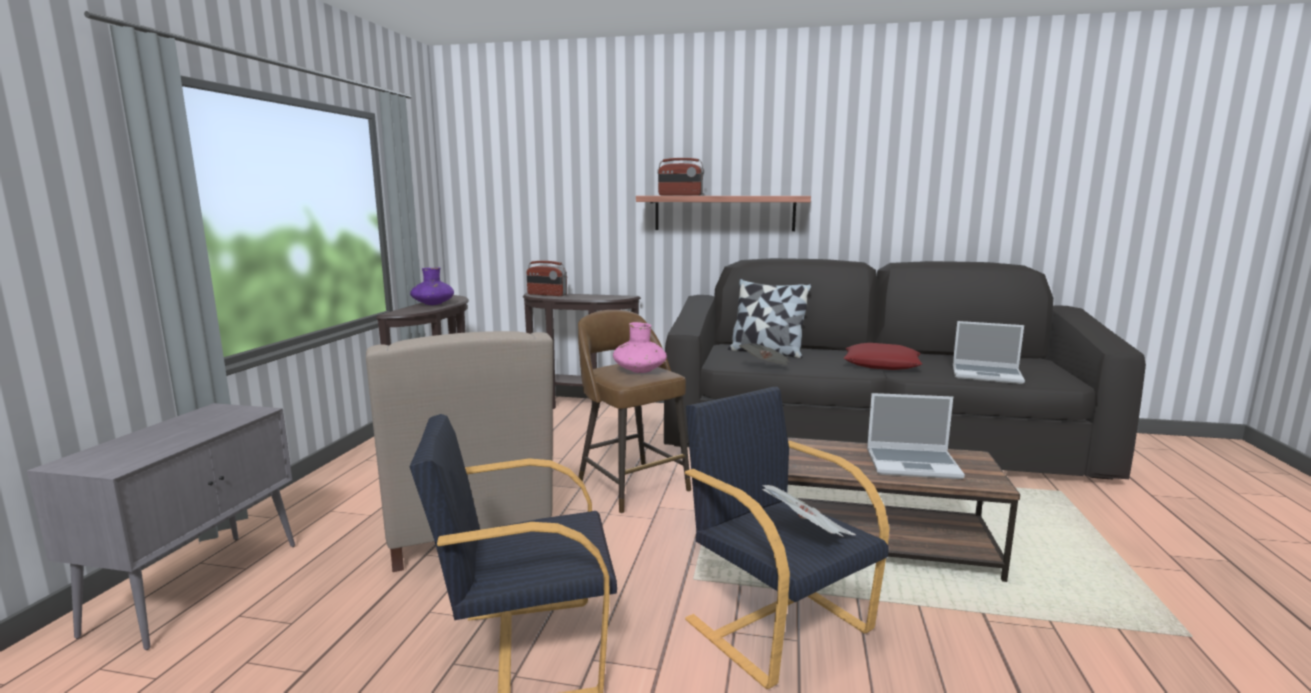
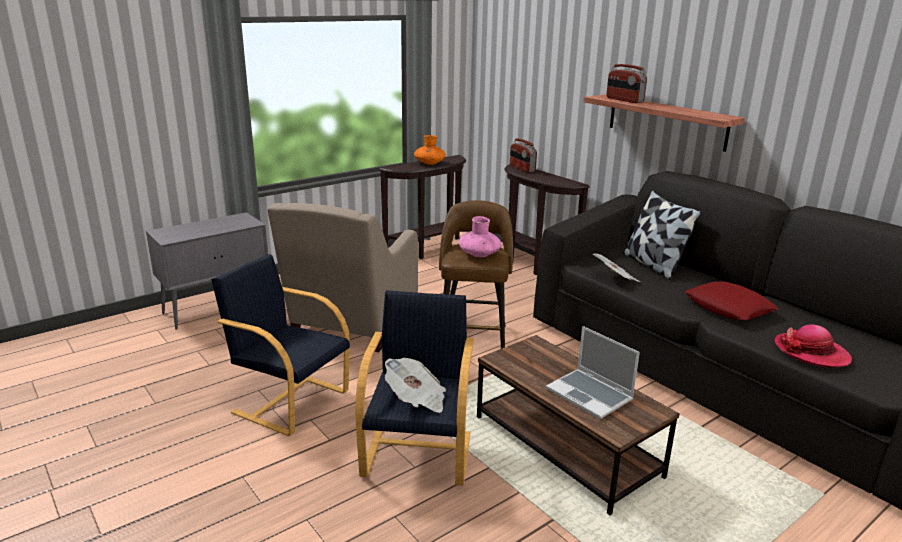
camera: 40 degrees right, 10 degrees up
(433, 304) = (429, 163): purple vase -> orange vase
(987, 375) = (811, 352): laptop -> hat

